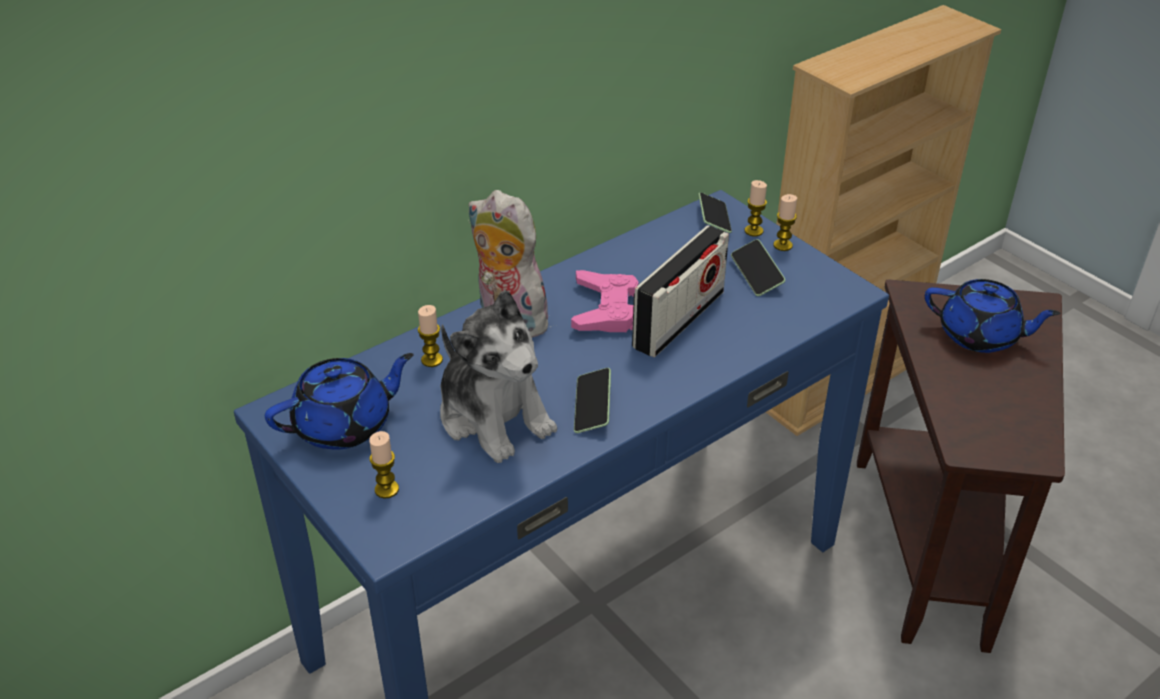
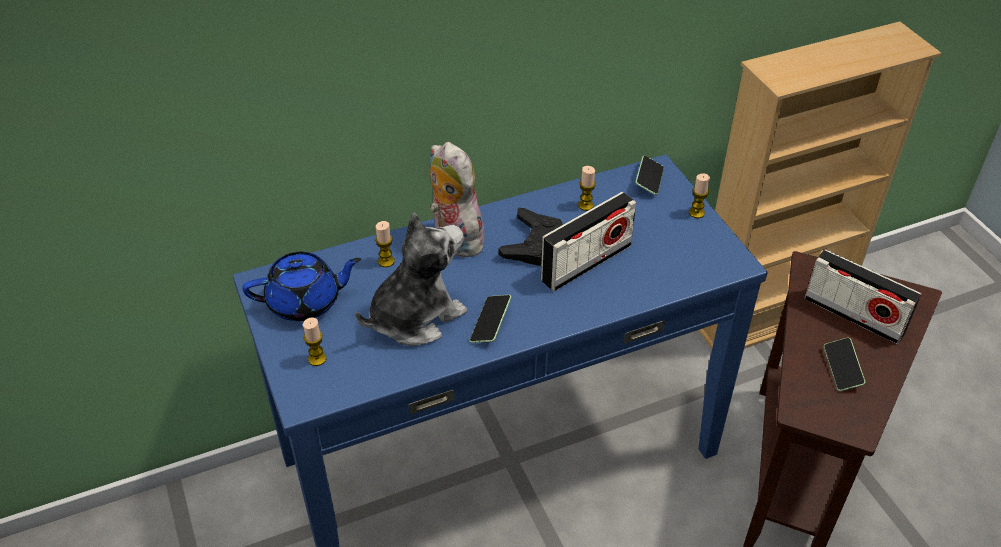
camera: 15 degrees right, 5 degrees up
(494, 416) = (415, 316): plush toy -> plush toy turned 105 degrees counterclockwise
(605, 309) = (532, 243): pink game controller -> black game controller
(753, 231) = (678, 196): candle -> candle (585, 205)
(756, 275) = (664, 235): phone -> phone (842, 369)
(980, 336) = (853, 316): blue teapot -> radio

